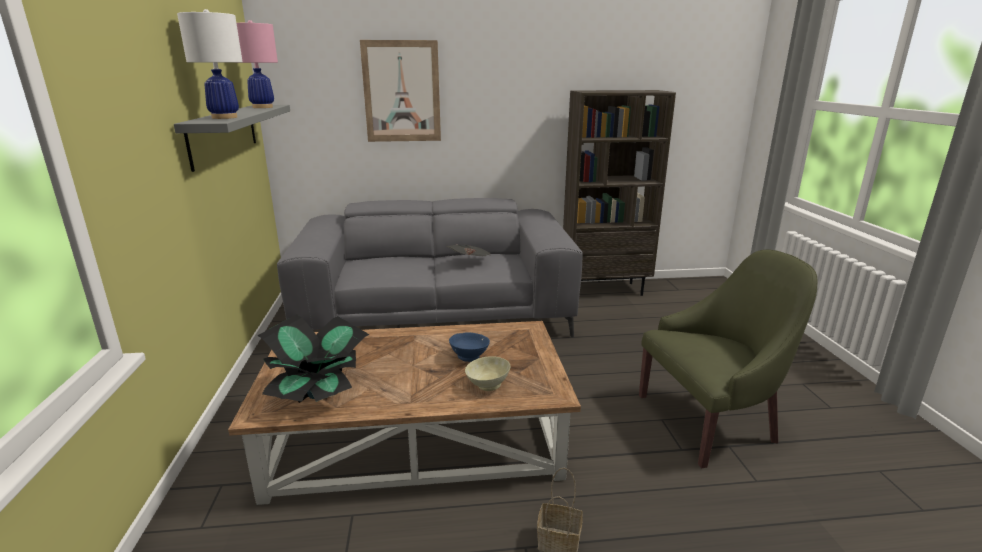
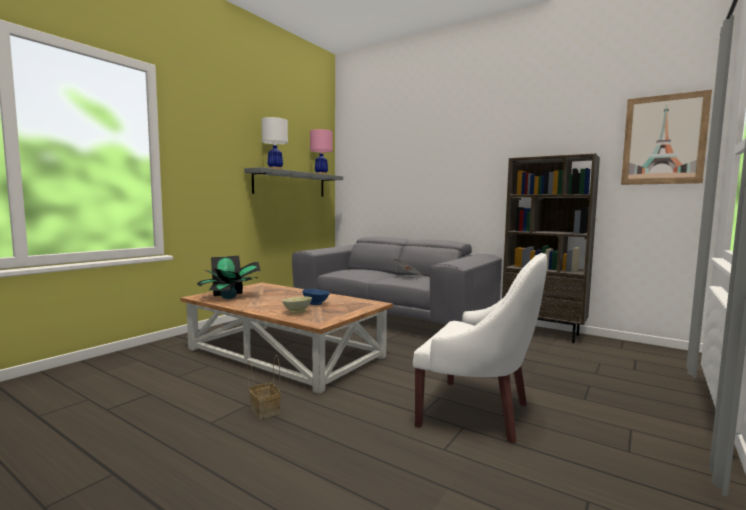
camera: 40 degrees right, 15 degrees down
(402, 92) = (405, 168): picture -> picture (663, 140)
(710, 421) = (477, 412): green armchair -> white armchair

